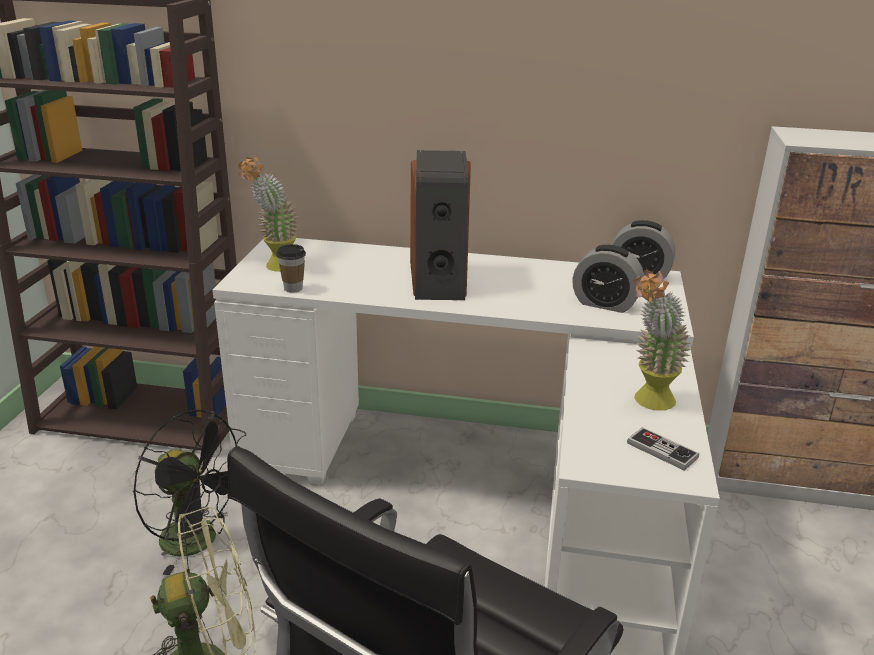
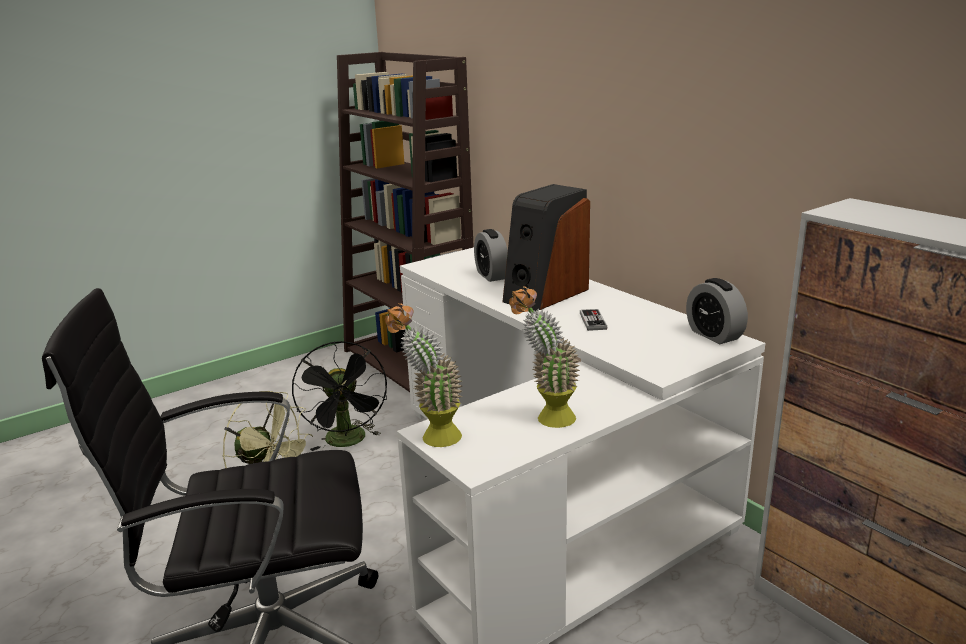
camera: 45 degrees right, 5 degrees down
(275, 268) = (455, 262): potted plant -> potted plant (431, 438)
(293, 288) = (442, 276): cup -> none
(605, 304) = (636, 344): alarm clock -> alarm clock (491, 275)
(662, 450) = (492, 446): game controller -> game controller (593, 321)

